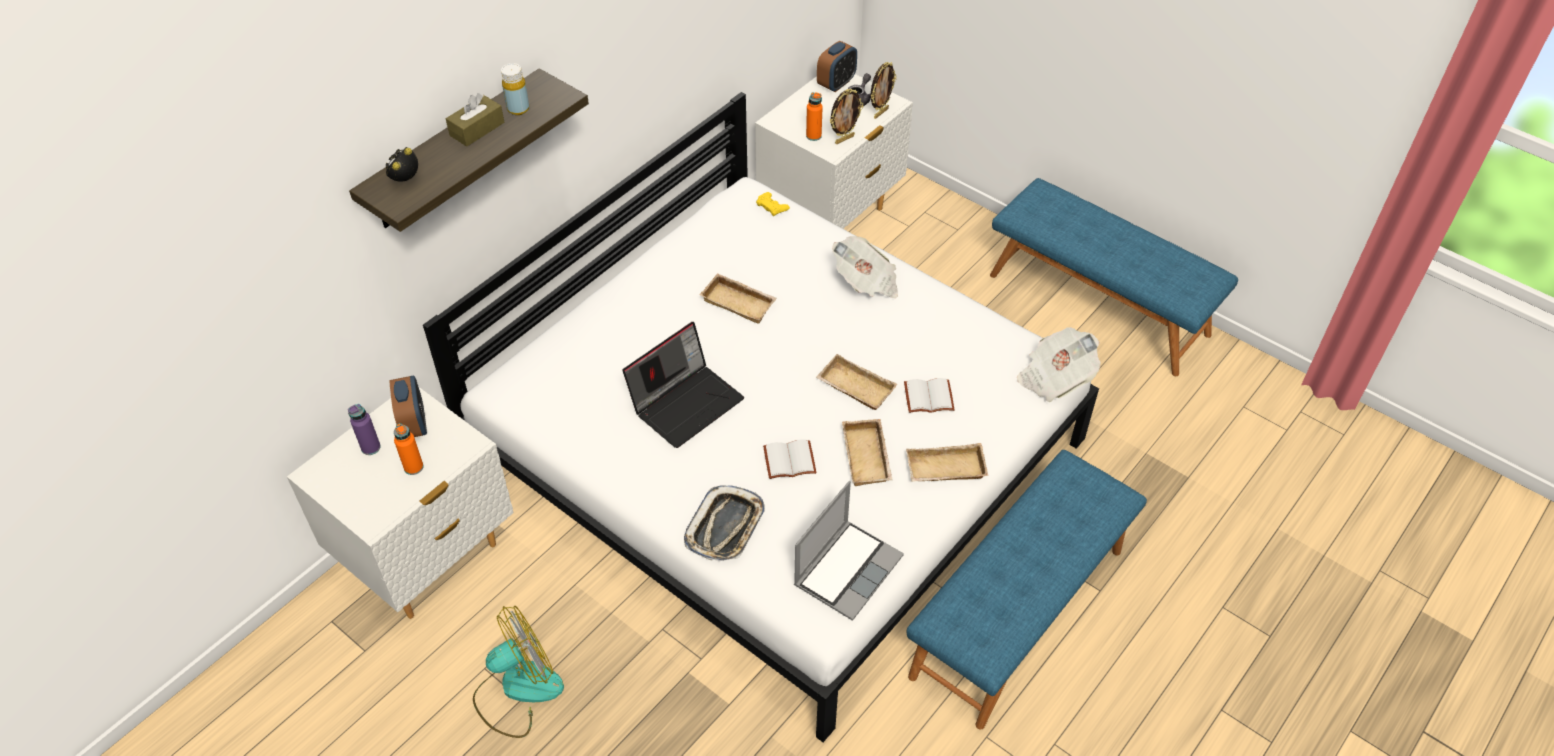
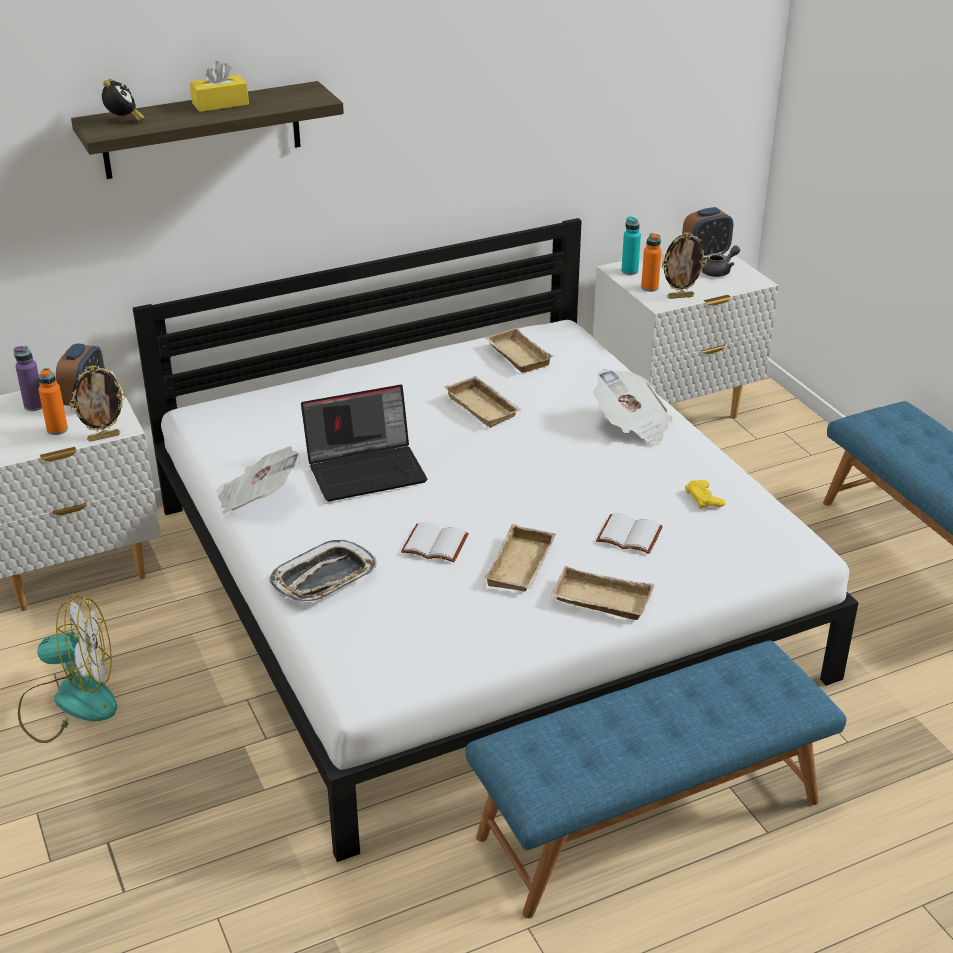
camera: 25 degrees right, 15 degrees down
(405, 180) = (123, 121): alarm clock -> alarm clock turned 120 degrees clockwise
(477, 129) = (220, 104): brown tissue box -> yellow tissue box
(518, 109) = (270, 99): yellow bottle -> none
(772, 206) = (577, 345): yellow game controller -> yellow game controller (704, 498)
(786, 121) = (629, 271): none -> turquoise bottle
(847, 569) = (423, 653): laptop -> none
(854, 388) = (551, 505): beige tray -> beige tray (516, 355)
(880, 113) = (736, 285): picture frame -> picture frame (104, 437)
(1055, 377) = (791, 558): newspaper -> newspaper (258, 499)

